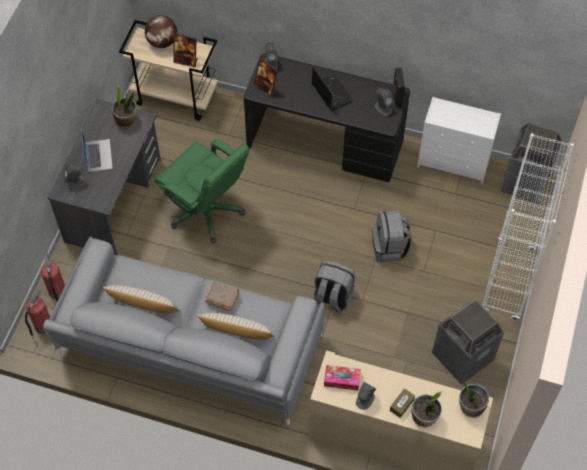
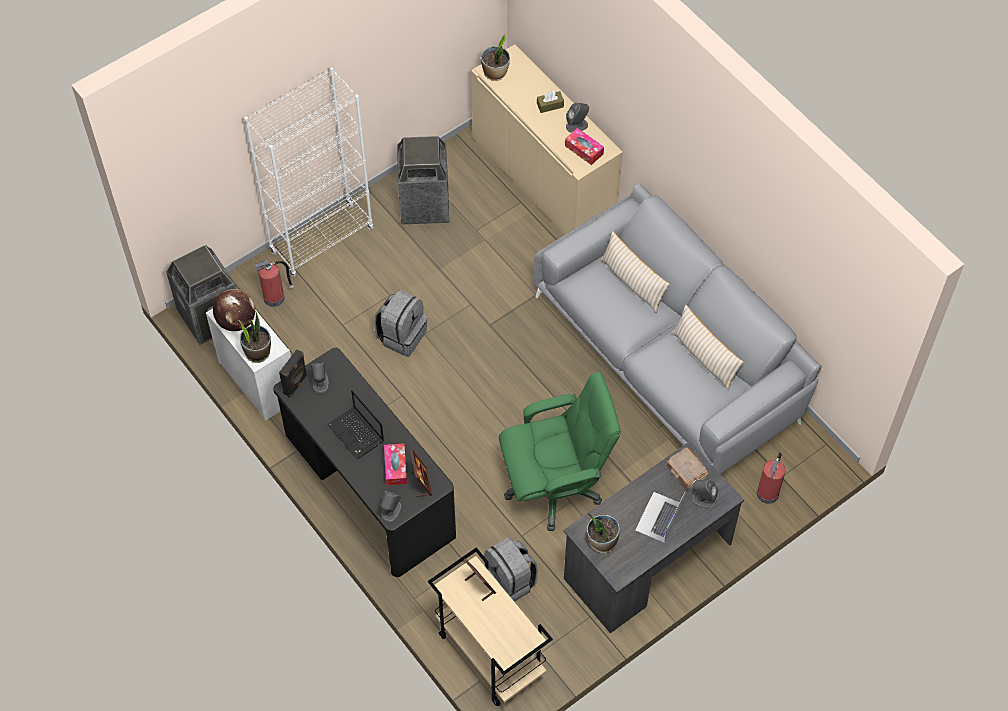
camera: 145 degrees left, 0 degrees up
(43, 326) = (802, 465): fire extinguisher -> fire extinguisher (275, 297)
(162, 42) = (489, 630): globe -> globe (236, 321)
(207, 211) = (555, 486): green office chair -> green office chair turned 90 degrees clockwise
(222, 299) = (624, 320): brown book -> brown book (686, 472)
(290, 87) = (395, 467): none -> tissue box
(331, 92) = (357, 434): laptop -> laptop turned 45 degrees counterclockwise
(332, 297) = (497, 323): grey backpack -> grey backpack (510, 582)
(424, 417) = (539, 87): potted plant -> potted plant (257, 352)

